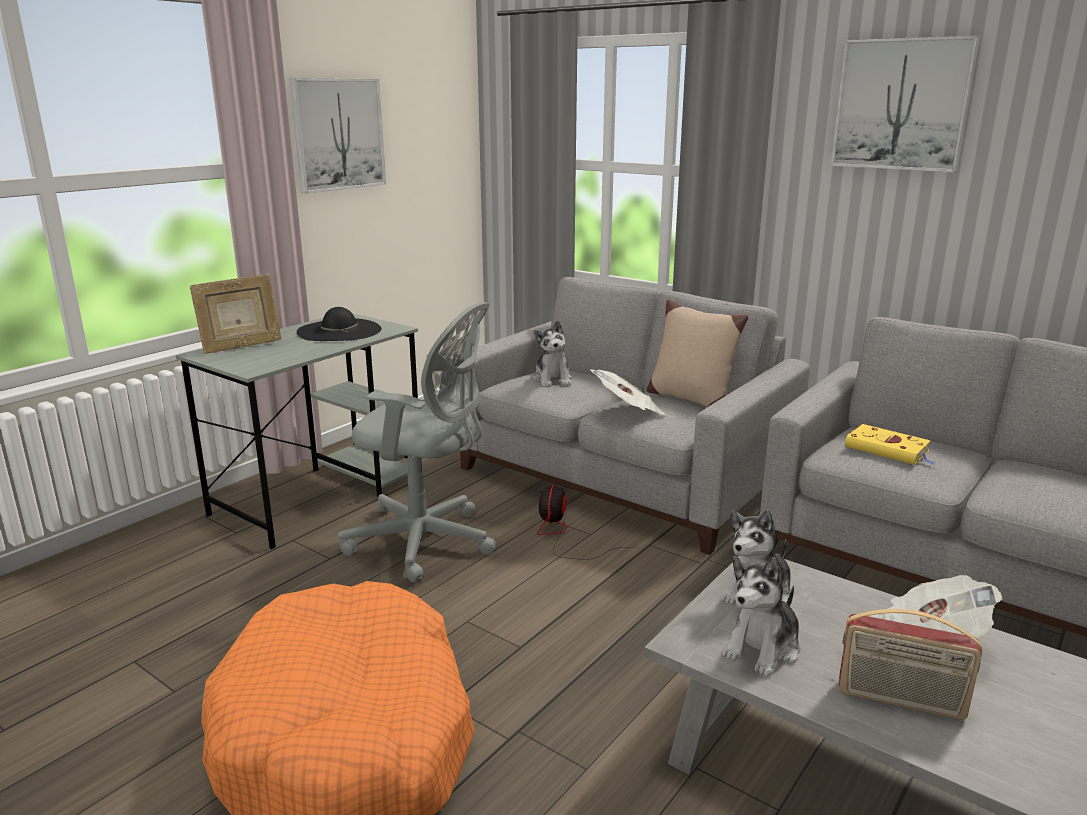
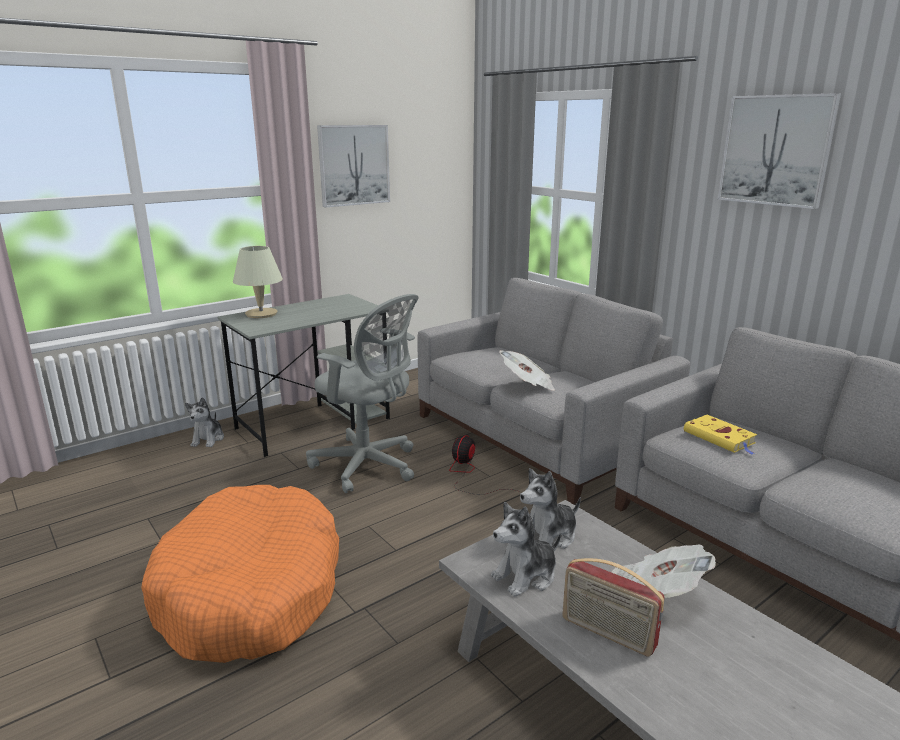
camera: 15 degrees right, 0 degrees up
(241, 347) = (261, 314): picture frame -> beige table lamp
(339, 330) = (333, 307): black hat -> none
(552, 379) = (487, 355): plush toy -> plush toy (208, 439)
(690, 399) = (587, 381): beige pillow -> none

